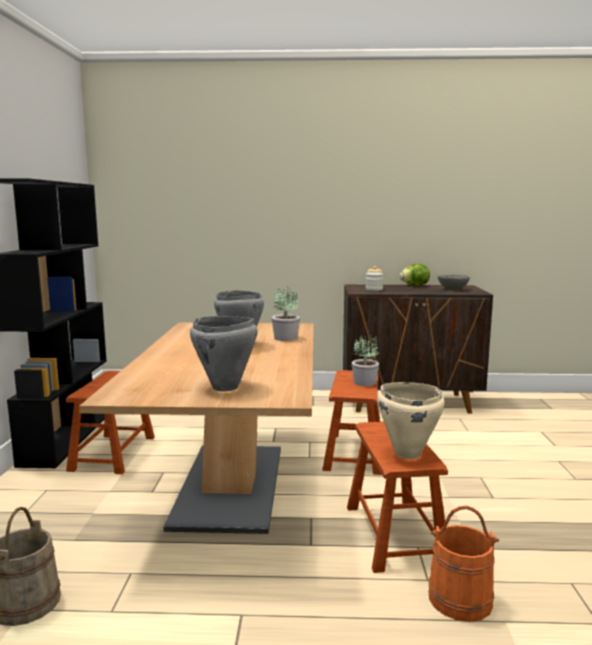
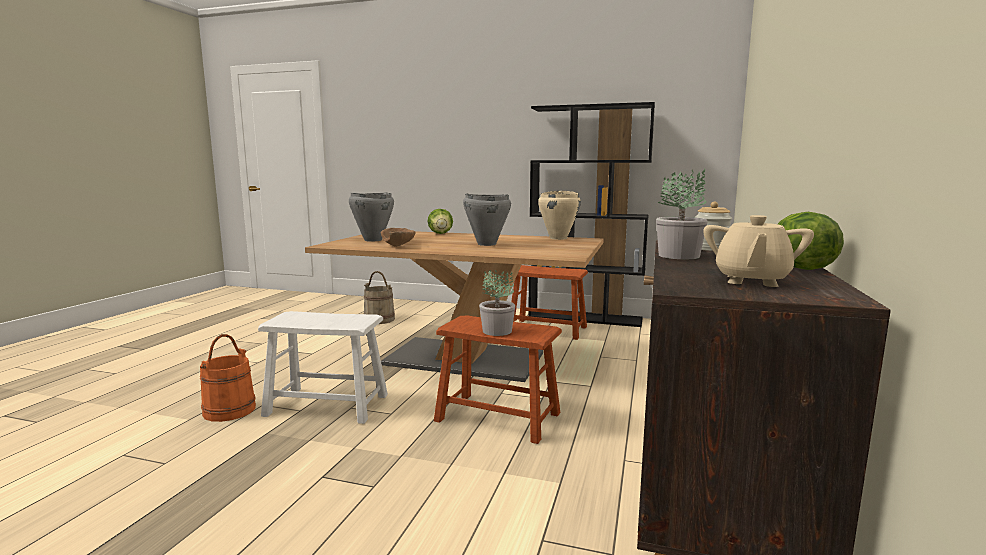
camera: 105 degrees right, 0 degrees up
(146, 368) = (440, 234): none -> lettuce
(274, 369) = (399, 246): none -> brown bowl
(285, 338) = (505, 251): potted plant -> potted plant (679, 256)
(394, 534) = (327, 405): brown stool -> white stool
(407, 453) = (299, 319): beige cooking pot -> beige cooking pot (558, 238)
(452, 289) = (751, 281): grey bowl -> beige teapot

